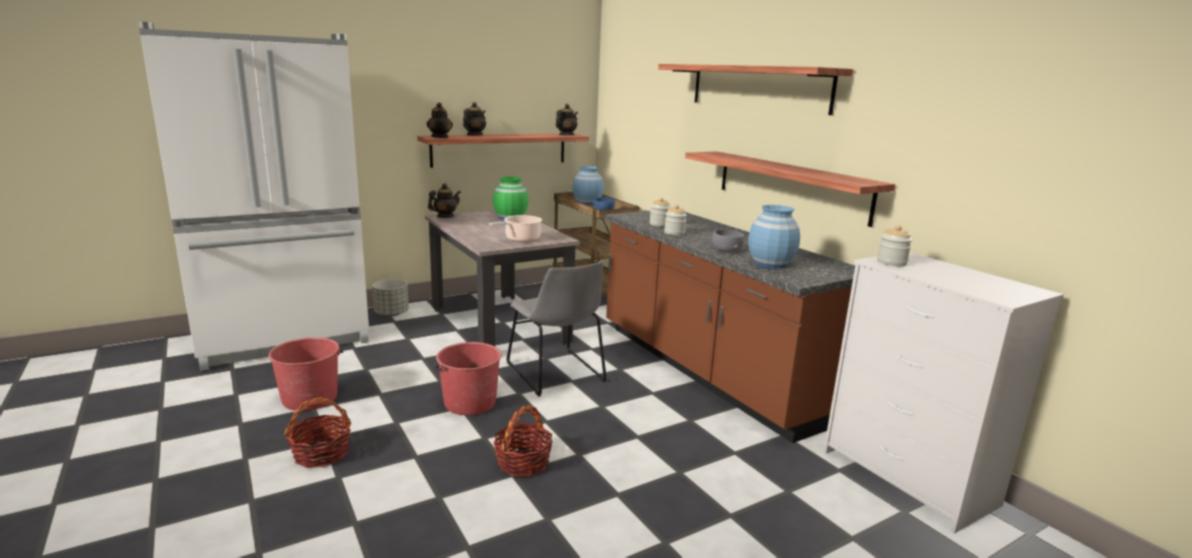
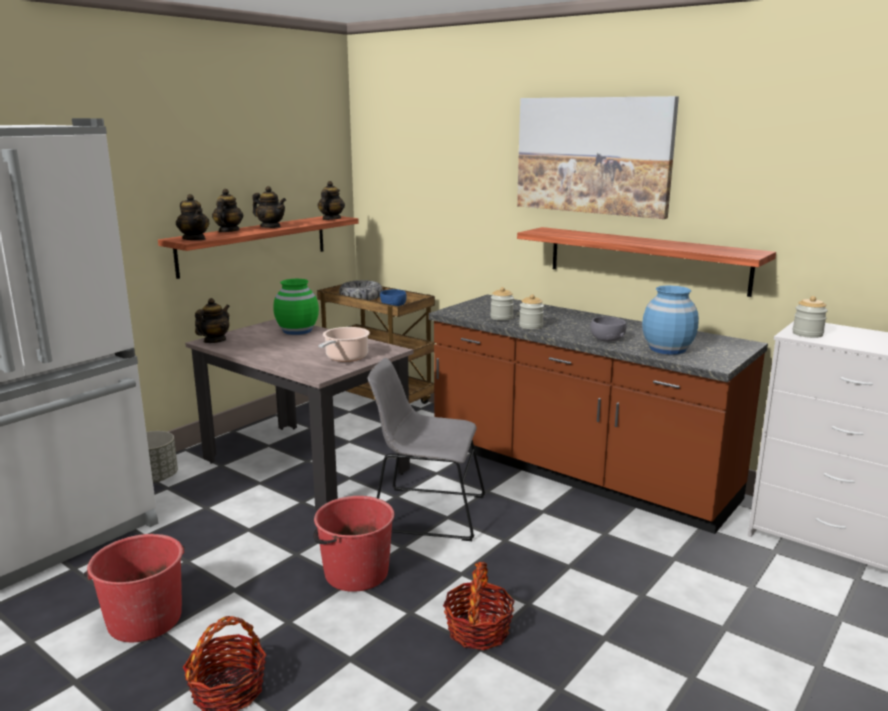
camera: 20 degrees left, 0 degrees up
(509, 136) = (271, 227): none -> teapot
(557, 374) = (424, 513): grey chair -> grey chair turned 150 degrees clockwise
(587, 203) = (361, 297): blue vase -> bowl
(758, 87) = (593, 155): shelf -> picture

